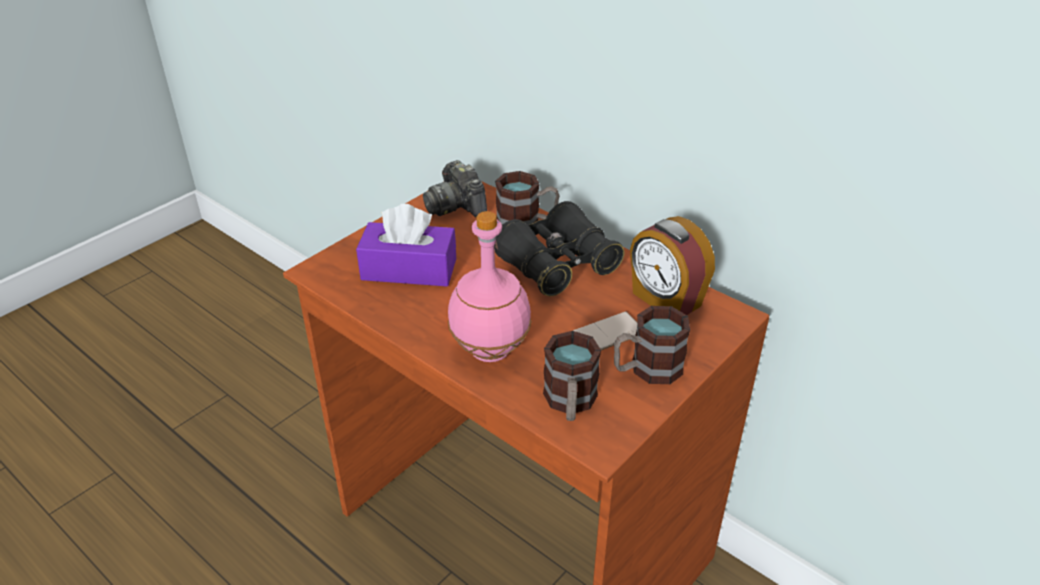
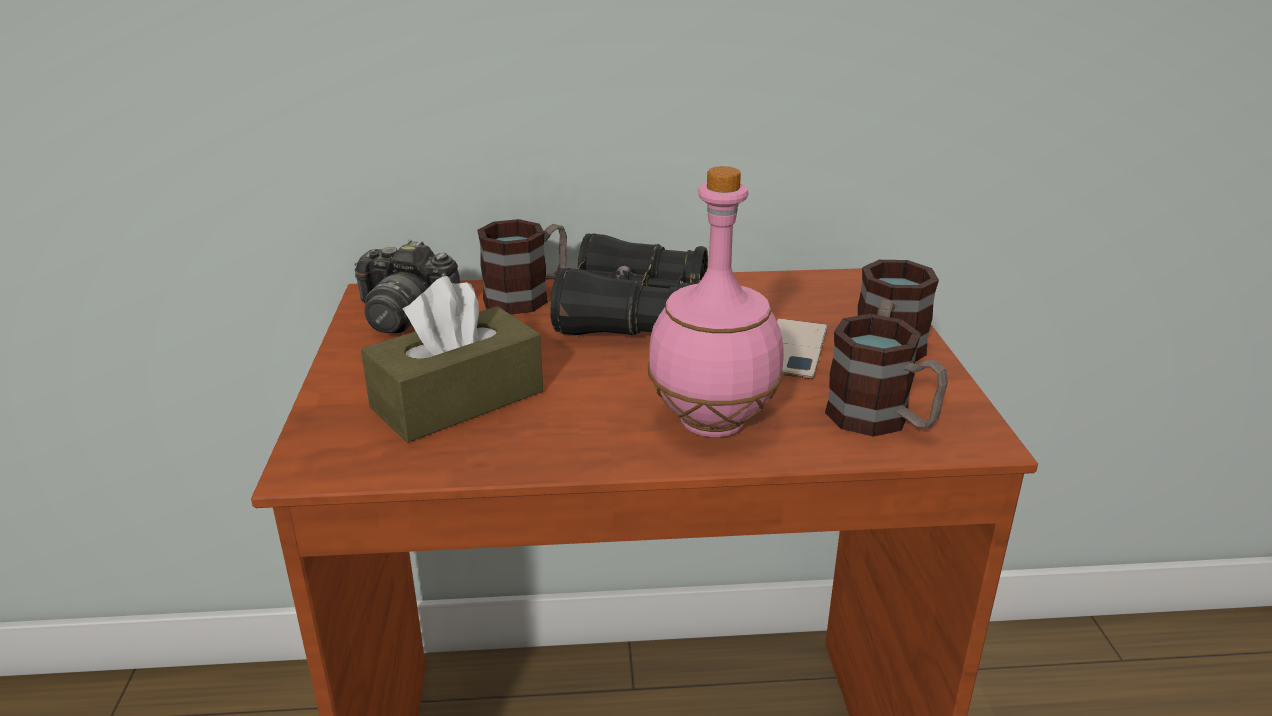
camera: 45 degrees left, 10 degrees down
(409, 269) = (457, 400): purple tissue box -> brown tissue box
(665, 300) = (790, 296): alarm clock -> none

